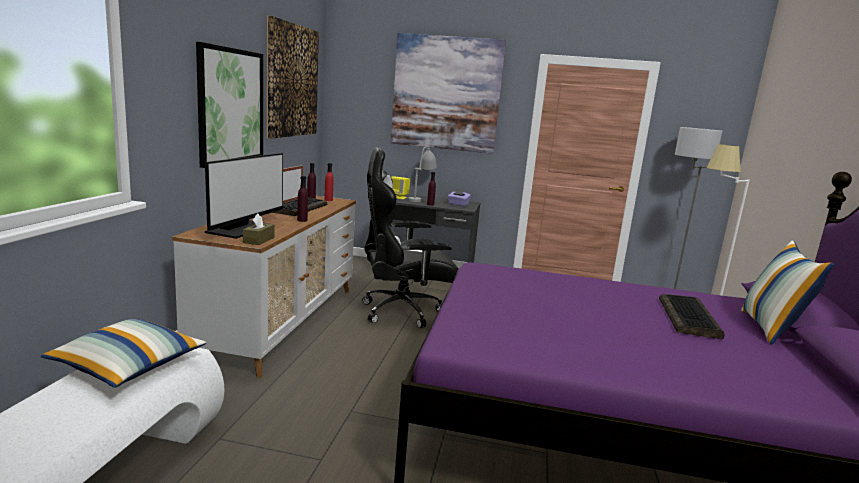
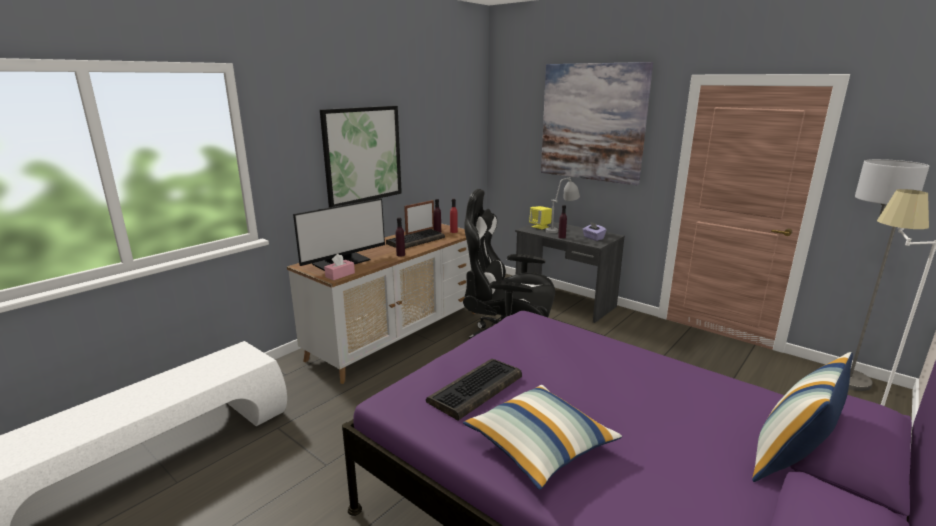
camera: 30 degrees right, 5 degrees up
(128, 367) = (218, 365): pillow -> pillow (539, 447)
(259, 240) = (340, 275): brown tissue box -> pink tissue box
(292, 81) = (440, 121): picture -> none
(689, 318) = (685, 421): keyboard -> keyboard (475, 390)

